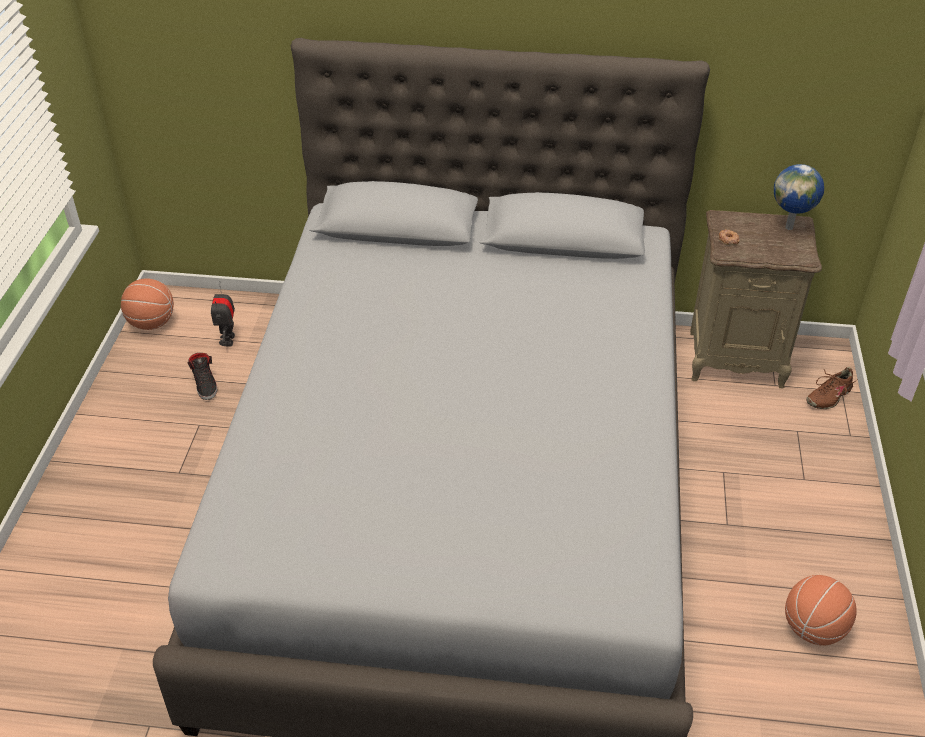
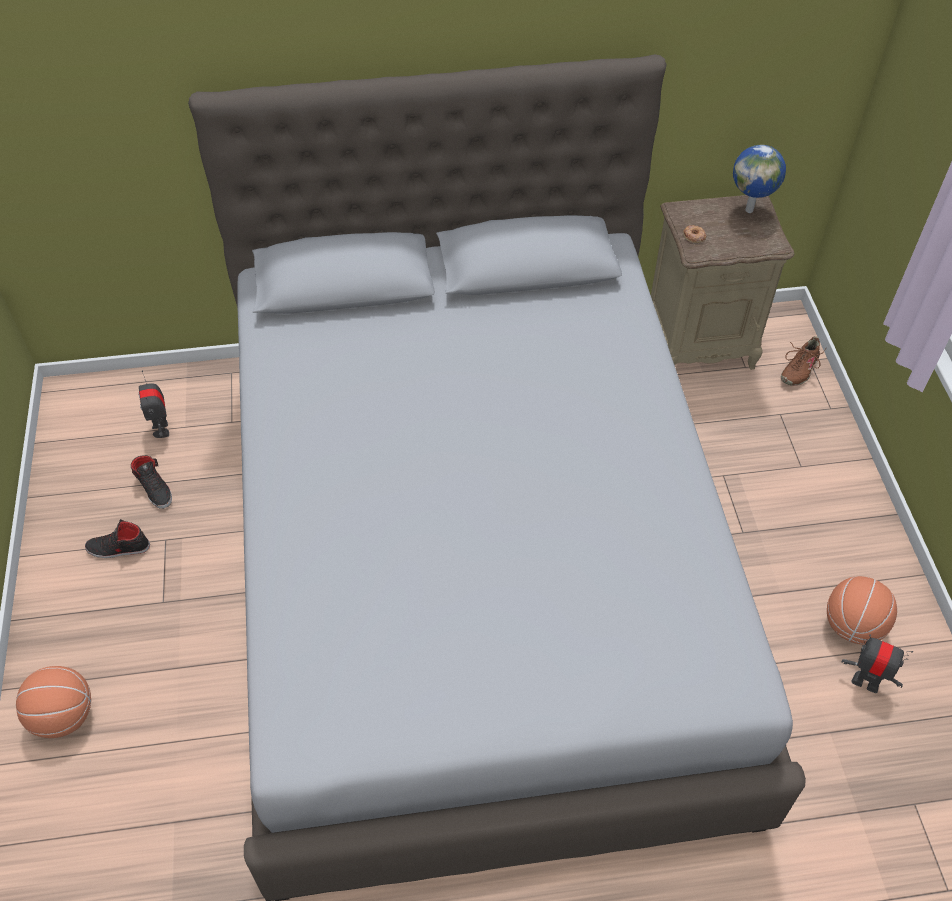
camera: 15 degrees left, 10 degrees up
(151, 323) = (67, 426): basketball -> basketball (63, 716)
(157, 423) = (118, 548): none -> black shoe
(811, 682) = (865, 682): none -> toy robot

